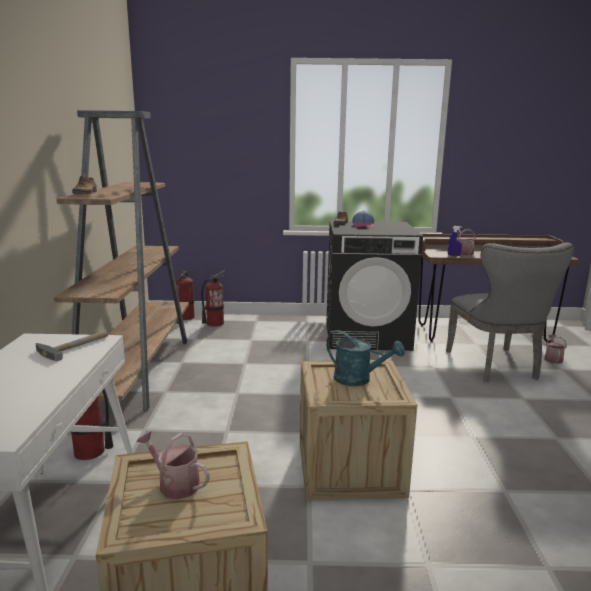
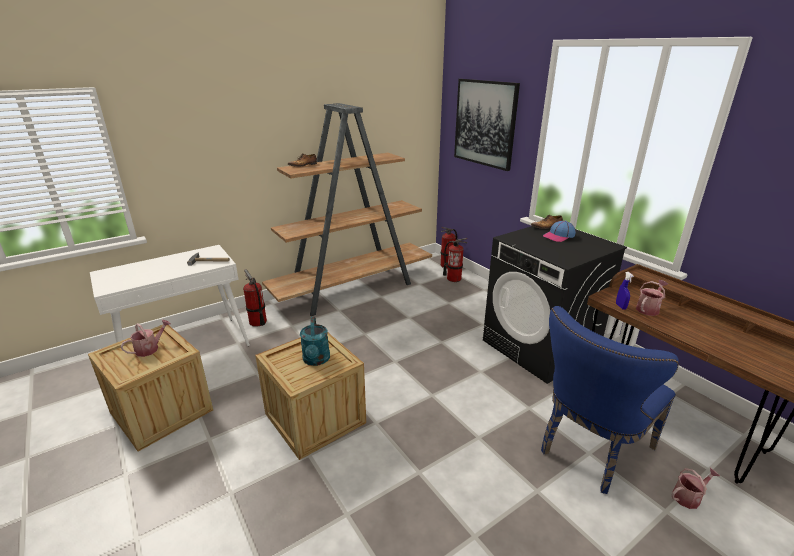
camera: 55 degrees right, 10 degrees up
(175, 484) = (150, 348): watering can -> watering can turned 45 degrees clockwise
(213, 143) = (485, 123): none -> picture
(496, 367) = (590, 451): grey chair -> blue chair

